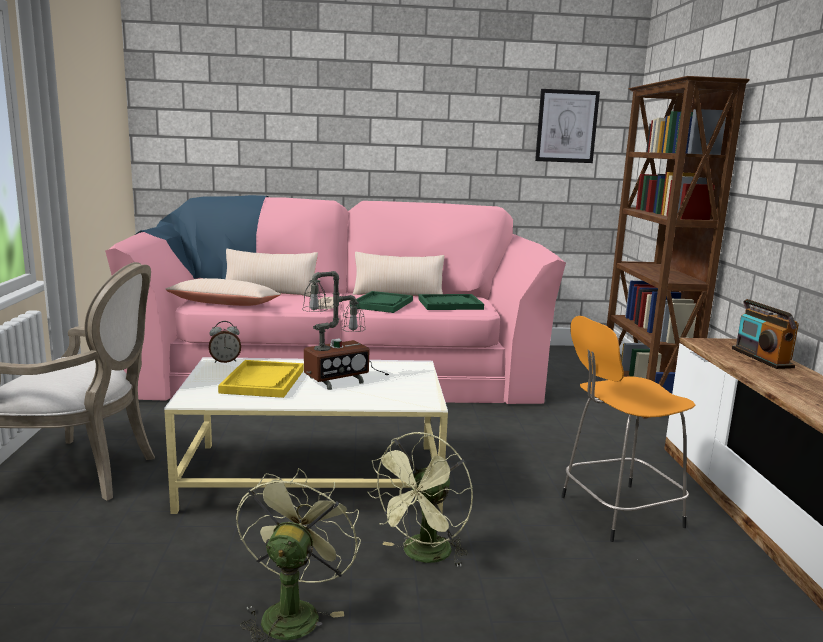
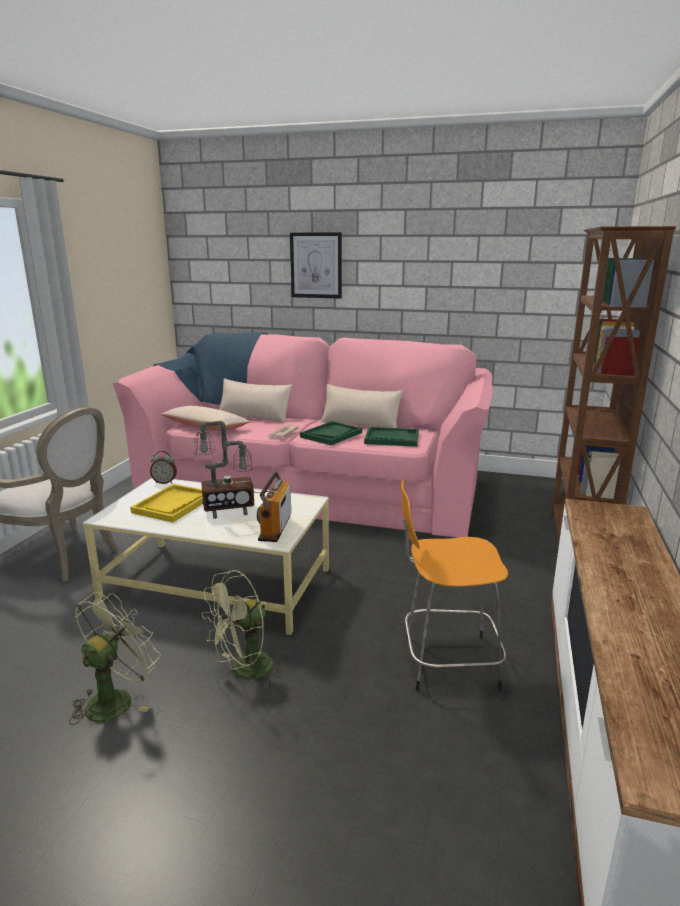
camera: 20 degrees right, 5 degrees up
(566, 126) = (545, 263): picture -> picture (316, 265)
(761, 358) = (626, 533): radio -> radio (274, 527)

